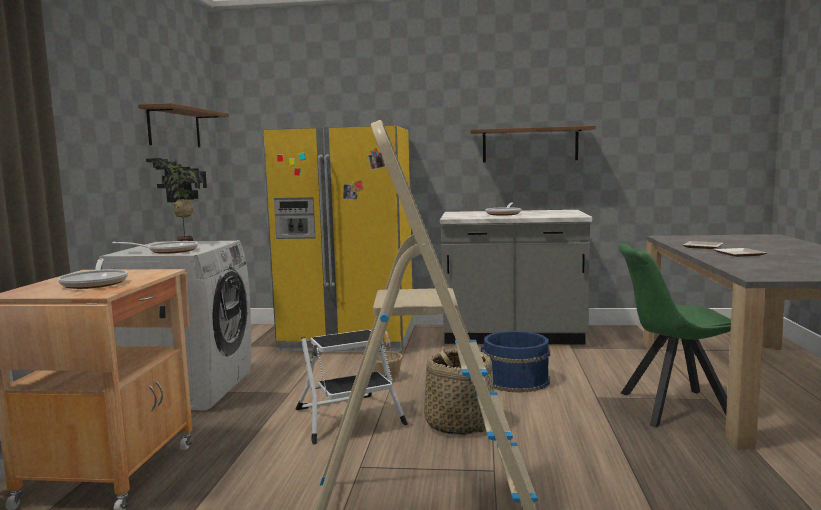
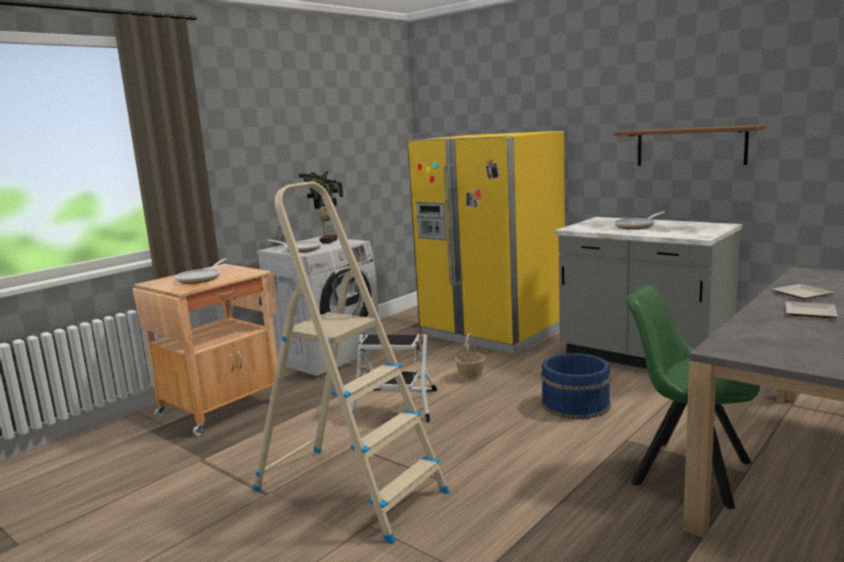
camera: 35 degrees right, 5 degrees up
(174, 128) = (351, 139): brown shelf -> none
(458, 424) = (466, 432): basket -> none

